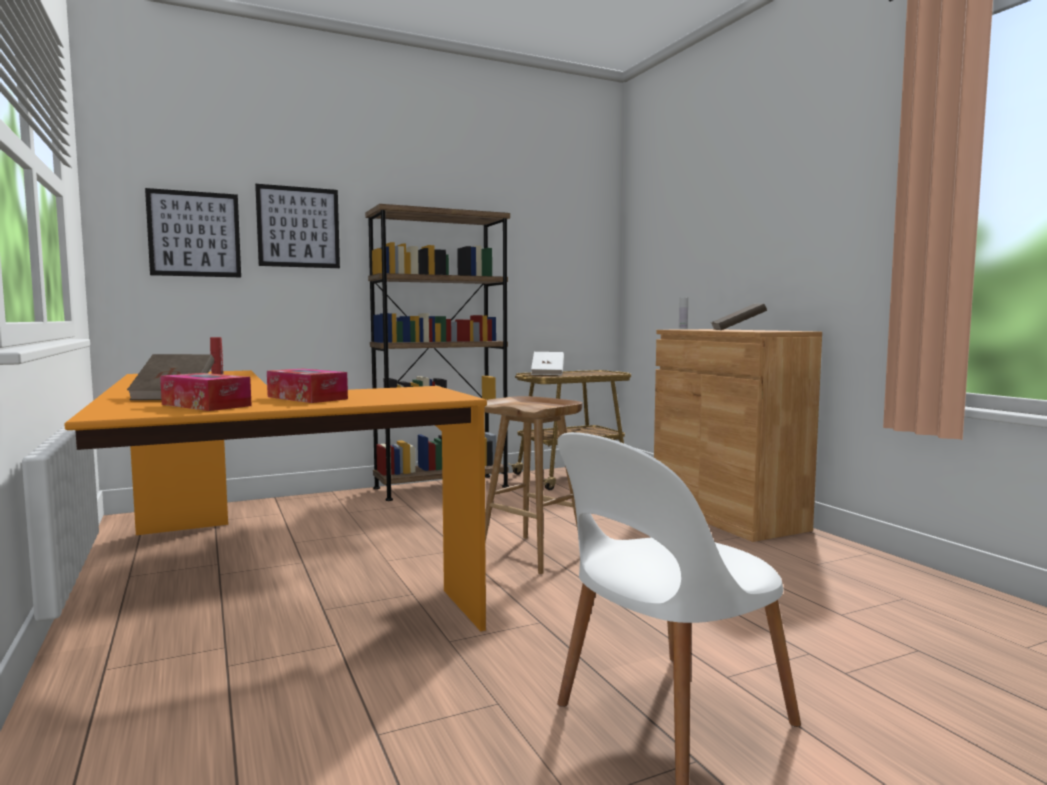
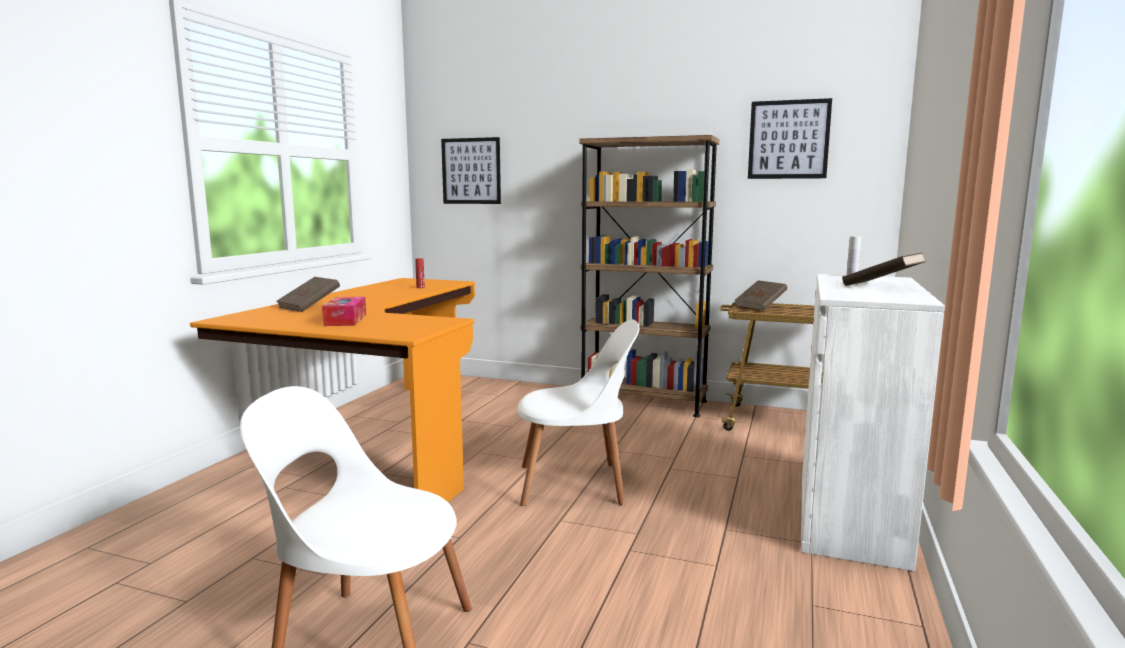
camera: 45 degrees right, 5 degrees up
(206, 405) = (281, 318): tissue box -> none
(298, 227) = (543, 160): picture -> picture (788, 139)
(534, 554) = (576, 484): brown stool -> white chair
(547, 373) = (760, 306): white book -> brown book
(727, 515) = (850, 515): brown cabinet -> white cabinet

